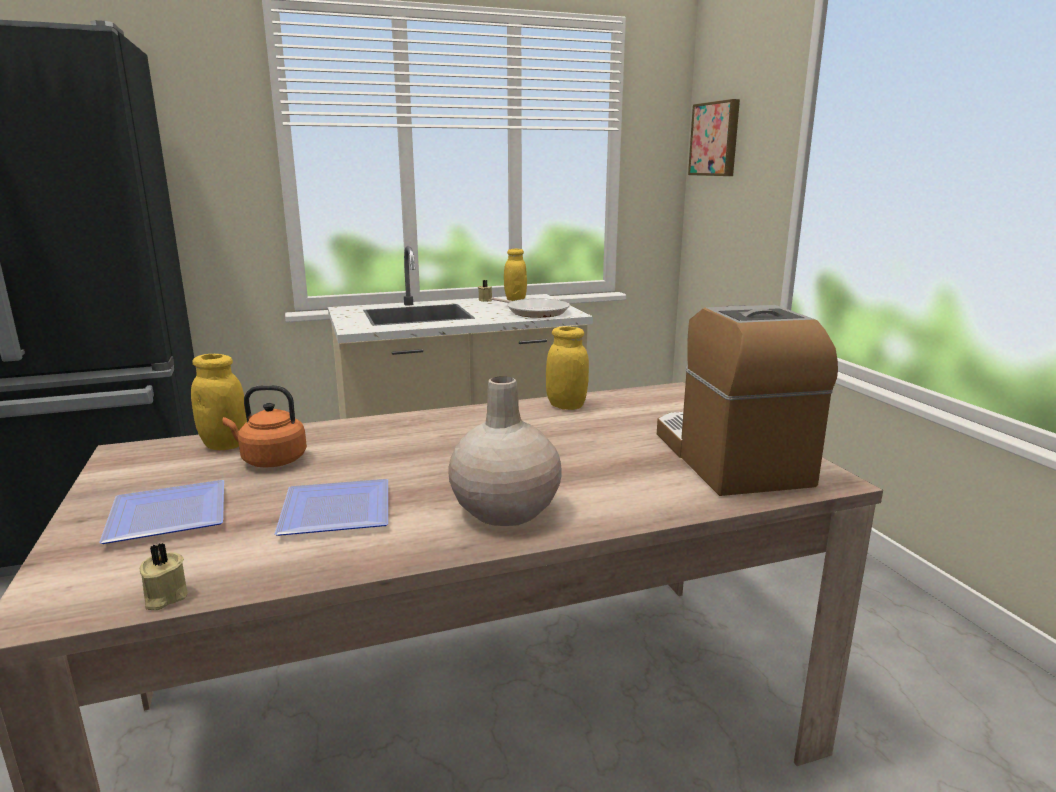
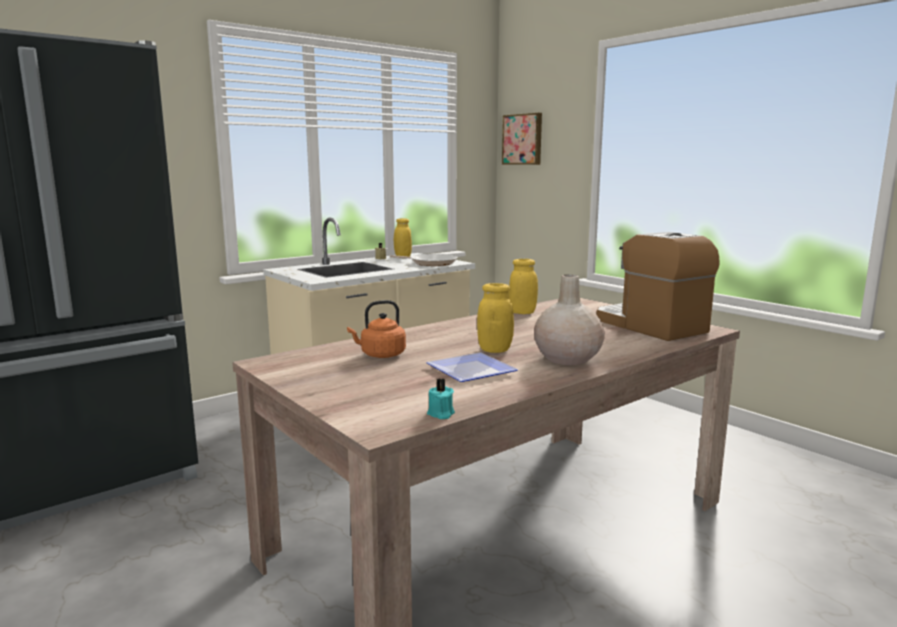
camera: 20 degrees left, 5 degrees down
(164, 515) = (363, 385): plate -> none
(164, 597) = (440, 414): beige candle -> turquoise candle
(225, 445) = (331, 351): yellow jar -> yellow jar (495, 350)

